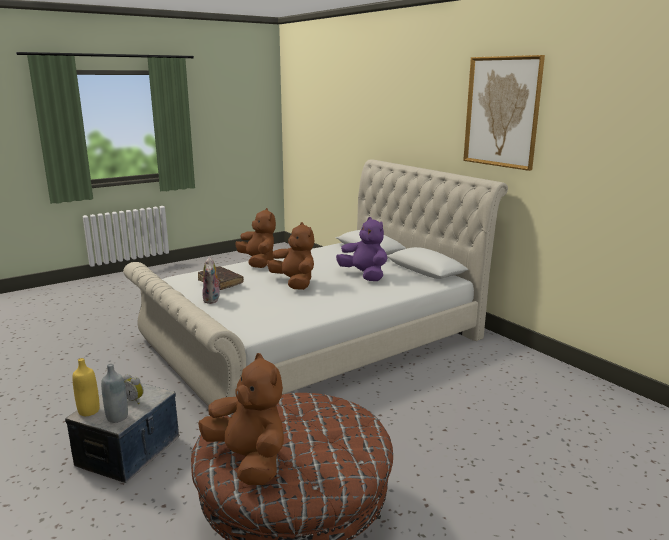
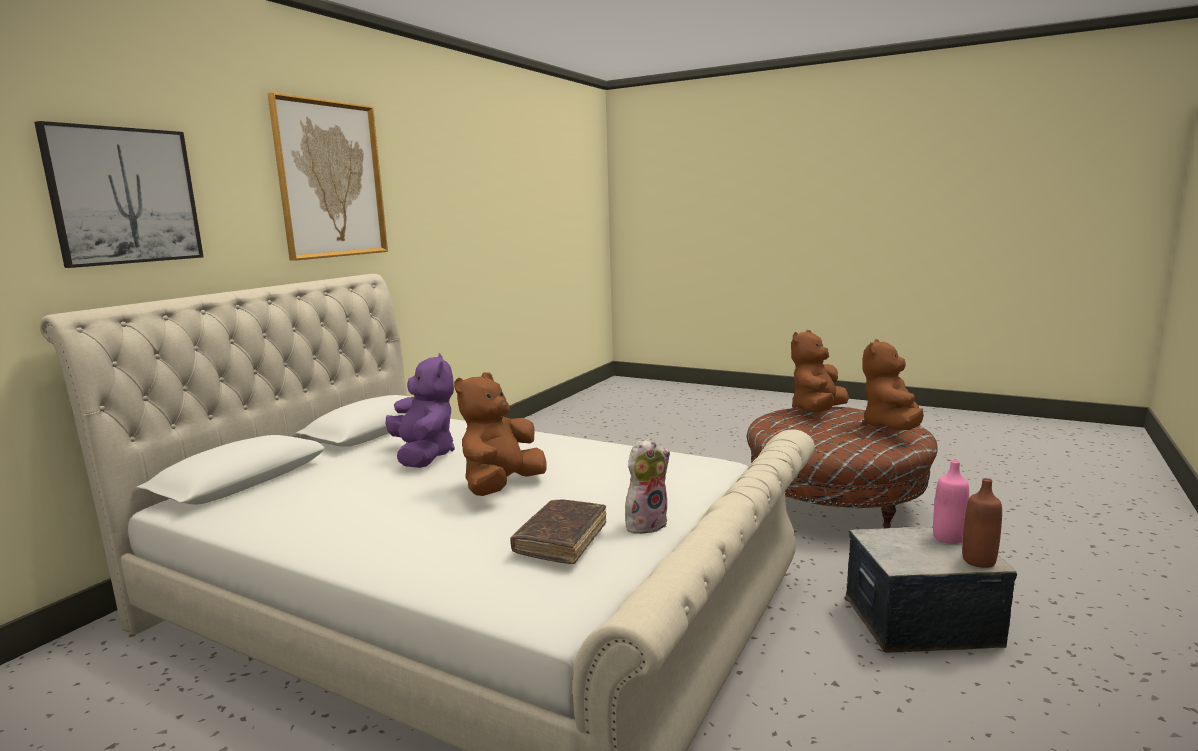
camera: 115 degrees left, 5 degrees down
(89, 411) = (978, 561): yellow bottle -> brown bottle
(117, 417) = (948, 538): grey bottle -> pink bottle
(134, 400) = (908, 544): alarm clock -> none
(258, 262) = (379, 555): brown plush toy -> brown plush toy (817, 411)
(364, 275) = (423, 456): purple plush toy -> purple plush toy turned 135 degrees clockwise
(407, 115) = (124, 196): none -> picture

